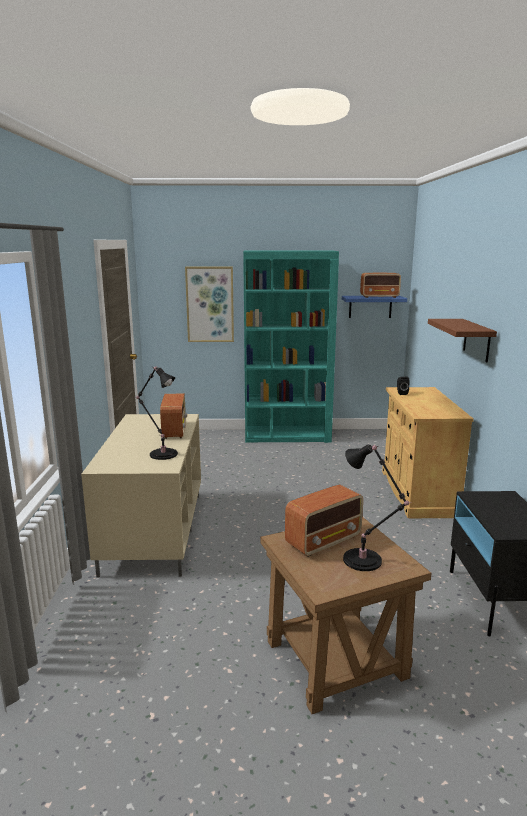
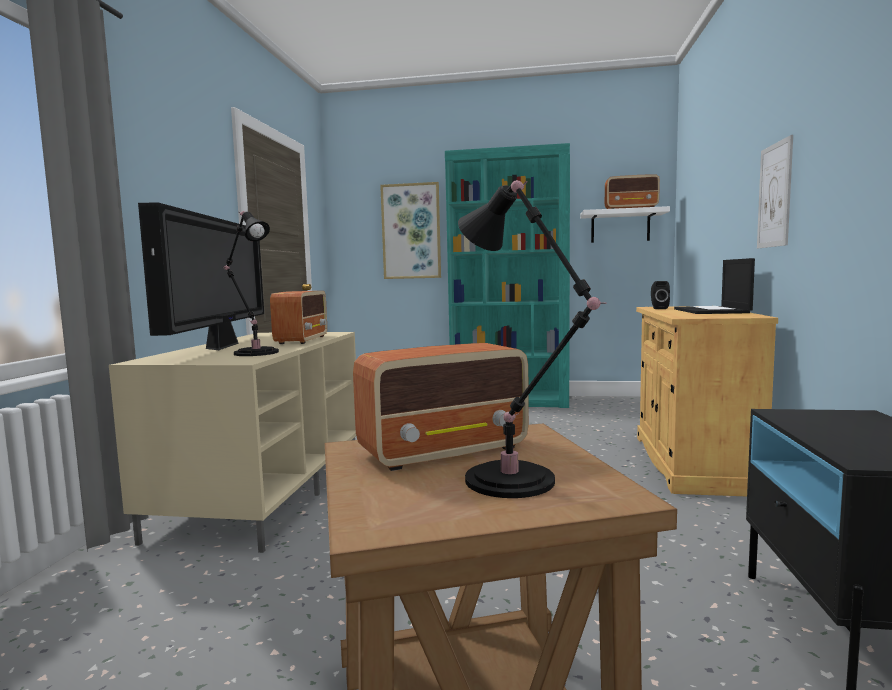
camera: 10 degrees right, 10 degrees down
(127, 442) = (223, 346): none -> television
(370, 306) = (620, 226): blue shelf -> white shelf
(435, 402) = (712, 311): none -> laptop
(477, 340) = (774, 195): brown shelf -> picture

